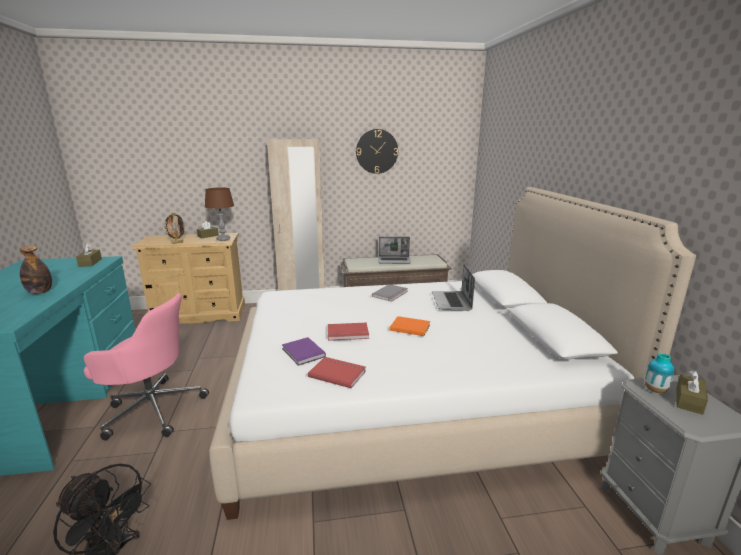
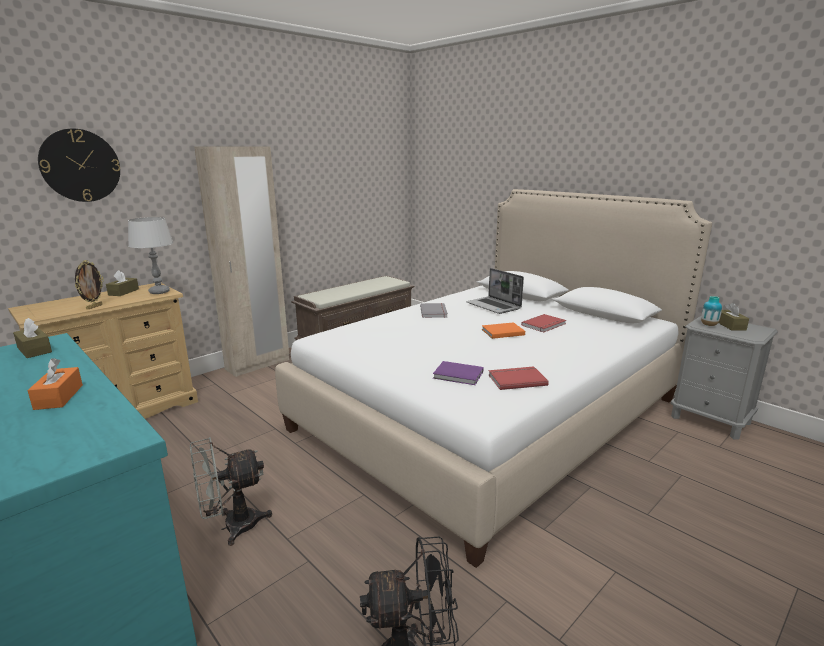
camera: 35 degrees left, 0 degrees up
(40, 292) = (59, 397): bottle -> orange tissue box
(152, 409) = (232, 527): pink office chair -> grey fan
(223, 239) = (159, 292): brown table lamp -> grey table lamp
(348, 333) = (463, 350): red book -> red book (545, 325)
(376, 151) = (319, 162): wall clock -> wall clock (80, 165)
(394, 261) = (355, 288): laptop -> none

